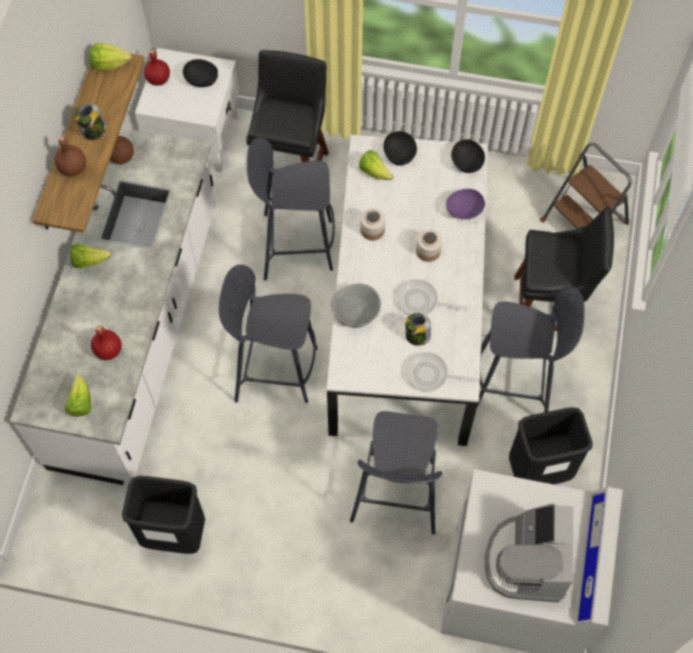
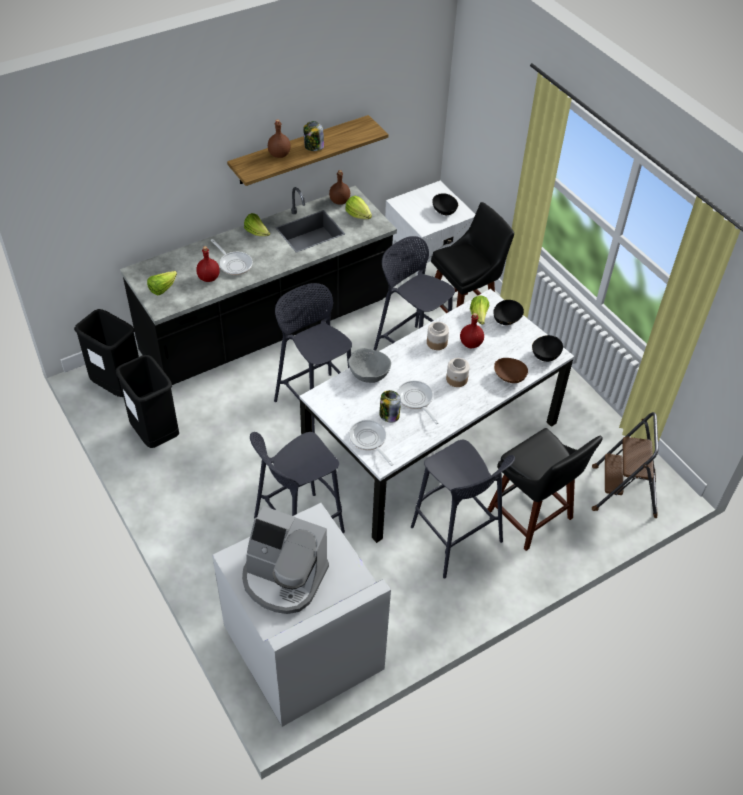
camera: 45 degrees right, 15 degrees down
(109, 64) = (364, 125): lettuce -> lettuce (358, 215)
(112, 314) = (234, 264): none -> frying pan
(138, 335) = (267, 327): white counter -> black counter
(158, 79) = (420, 194): red bottle -> red bottle (470, 343)
(464, 211) = (509, 377): purple bowl -> brown bowl
(527, 560) = (283, 578): coffee machine -> coffee machine turned 120 degrees counterclockwise
(539, 470) = (404, 599): black trash can -> black trash can (118, 386)

